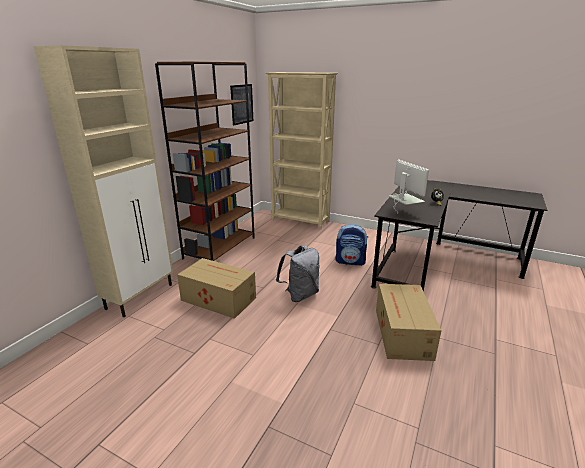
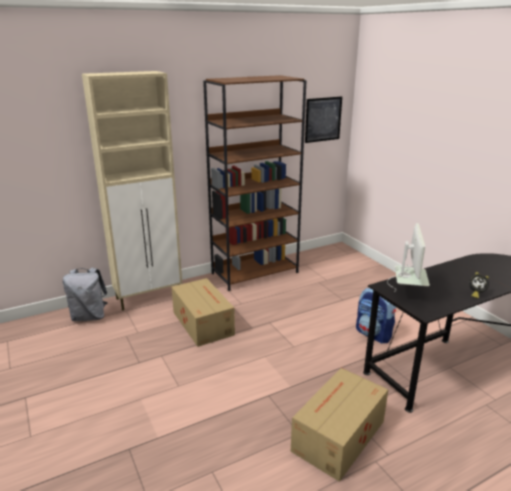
camera: 35 degrees right, 0 degrees up
(300, 221) = (369, 268): beige bookcase -> none
(300, 295) = (278, 349): grey backpack -> grey backpack (89, 316)

